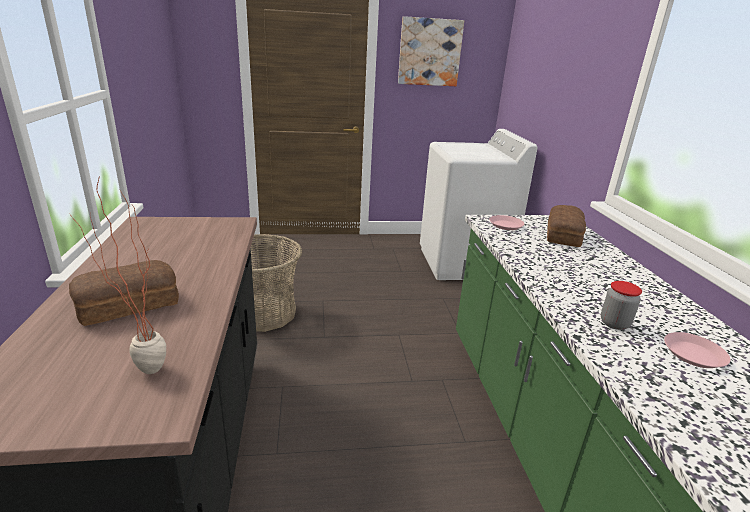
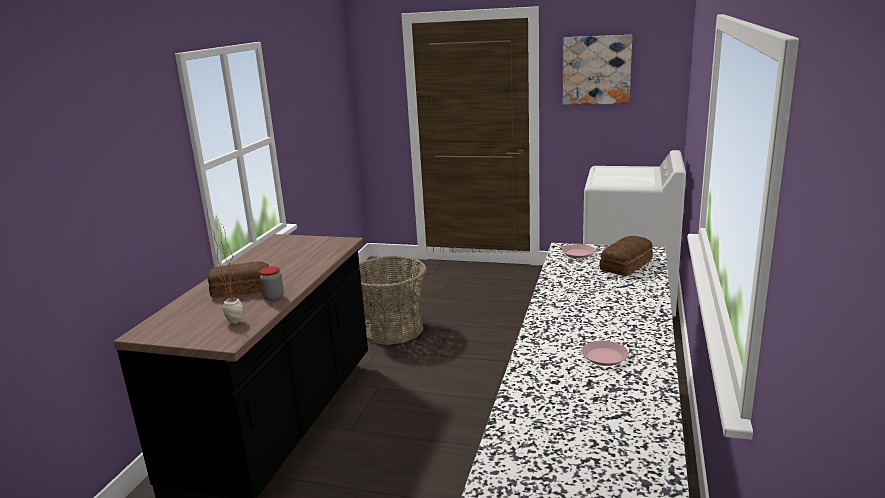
camera: 25 degrees right, 5 degrees down
(614, 323) = (568, 332): jar -> jar (273, 297)

